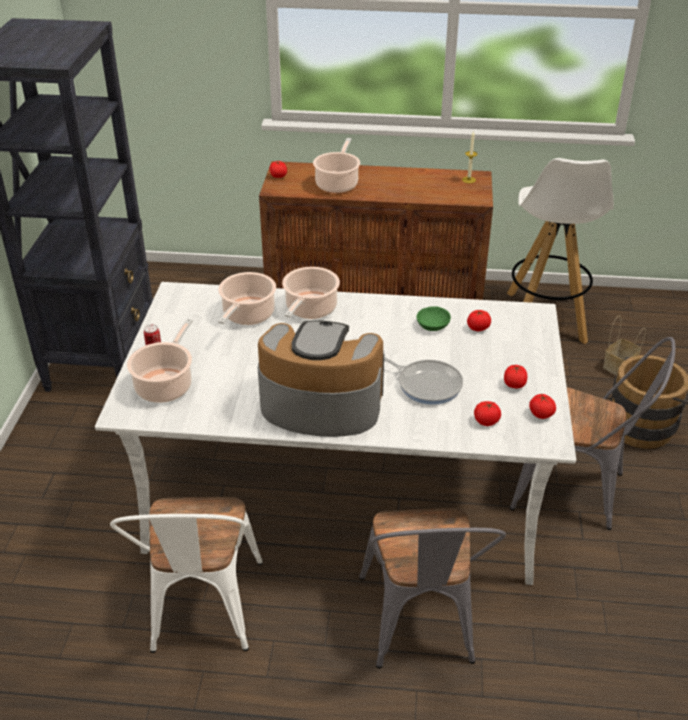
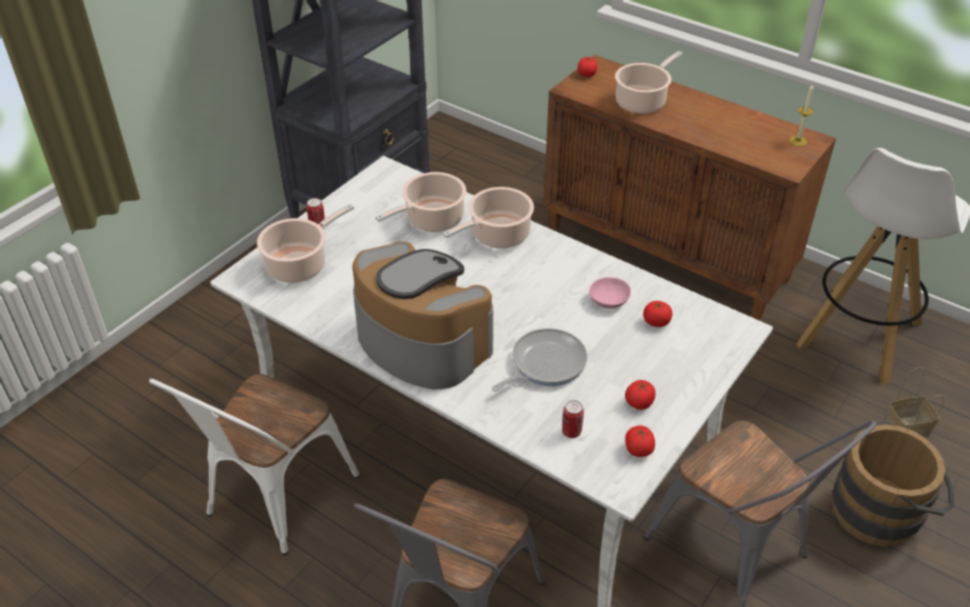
camera: 30 degrees right, 5 degrees up
(426, 384) = (544, 364): frying pan -> frying pan turned 105 degrees counterclockwise
(432, 325) = (608, 299): green bowl -> pink bowl
(486, 421) = (571, 432): tomato -> can

